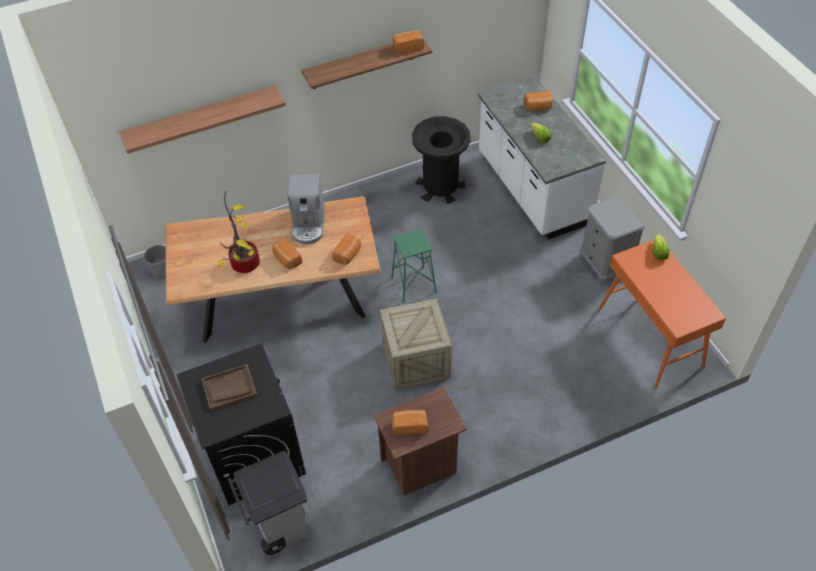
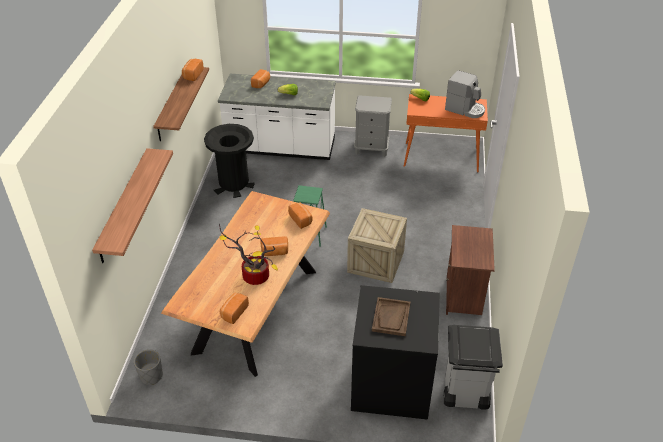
camera: 60 degrees left, 10 degrees down
(308, 224) = (251, 228): coffee machine -> coffee machine (465, 109)
(410, 425) = (472, 252): bread -> bread (233, 312)

